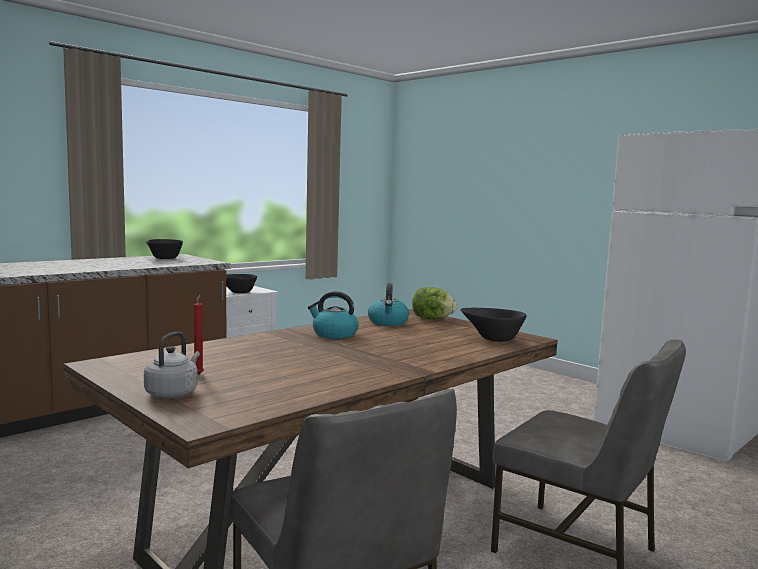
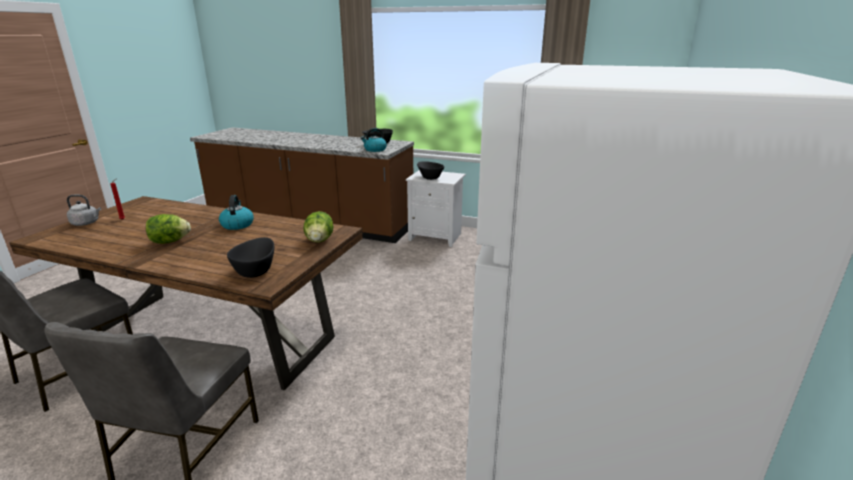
camera: 65 degrees right, 15 degrees up
(356, 357) = (170, 241): none -> lettuce
(388, 322) = (292, 230): kettle -> kettle (375, 150)

